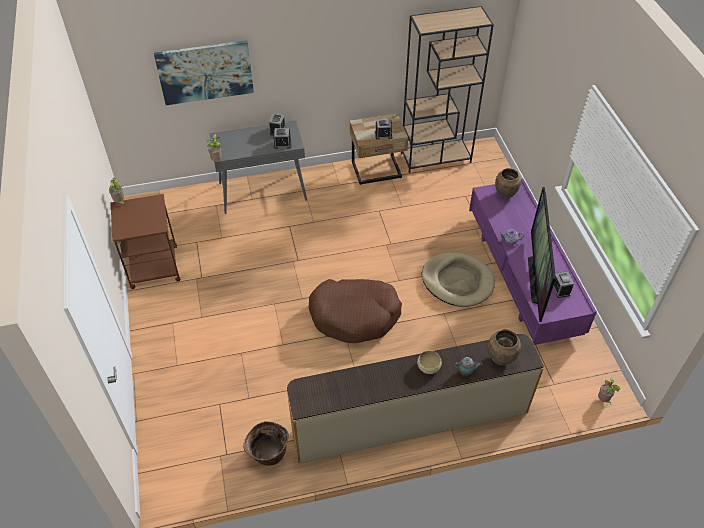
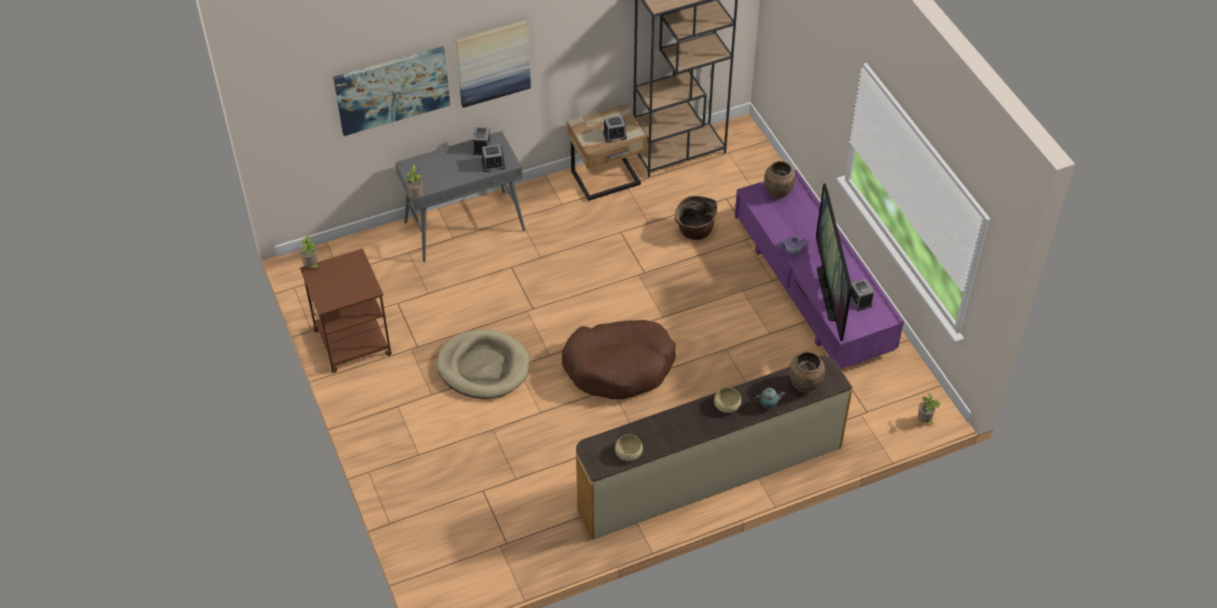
camera: 10 degrees left, 0 degrees up
(268, 454) = (555, 535): basket -> basket (694, 231)
(289, 61) = (493, 62): none -> picture
(332, 397) = (628, 452): none -> beige bowl
(457, 281) = (735, 308): beige dog bed -> beige dog bed (483, 367)

